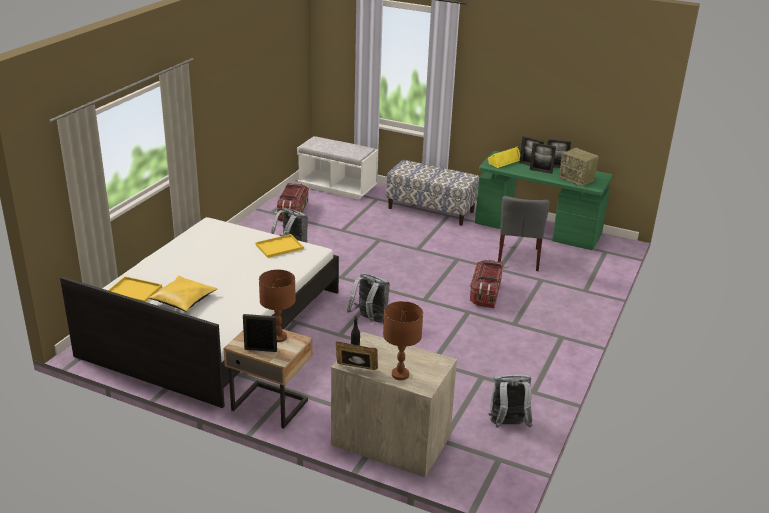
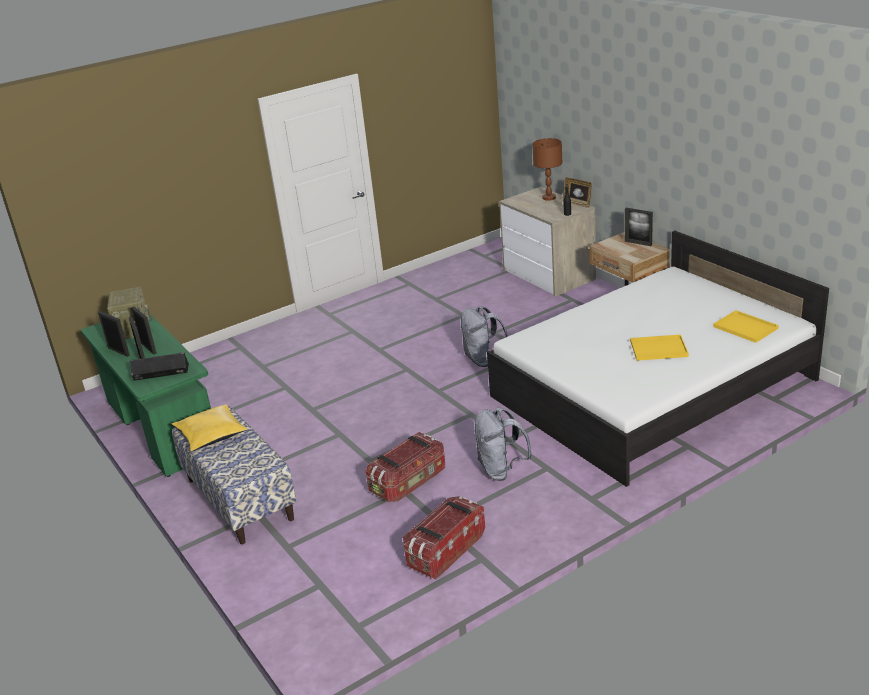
camera: 145 degrees left, 0 degrees up
(183, 299) = (692, 310): yellow pillow -> yellow pillow (211, 435)
(279, 337) = (617, 249): brown table lamp -> none
(280, 246) = (554, 351): yellow tray -> yellow tray (657, 349)
(337, 187) = (320, 598): white bench -> none
(485, 294) = (338, 363): storage box -> storage box (409, 482)
(504, 161) = (161, 373): yellow speaker -> black speaker
(507, 425) = (455, 270): grey backpack -> none
(518, 257) = (244, 396): grey chair -> none

